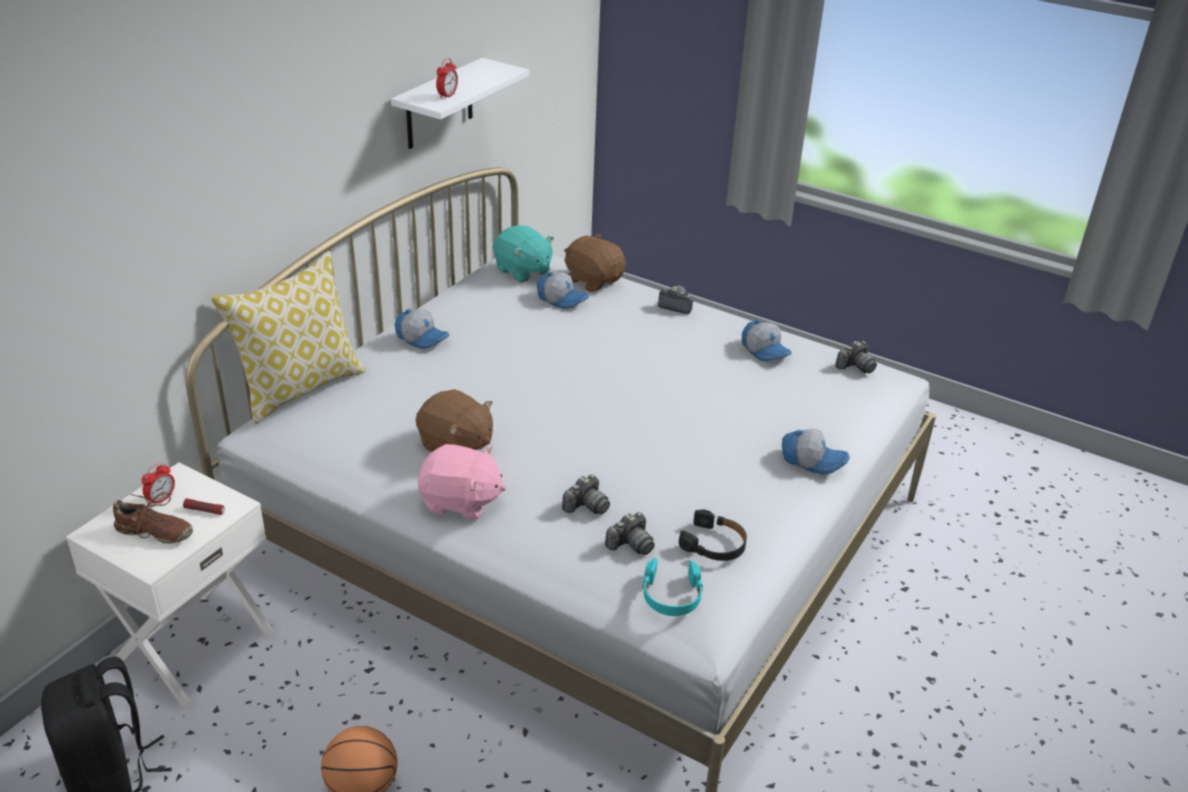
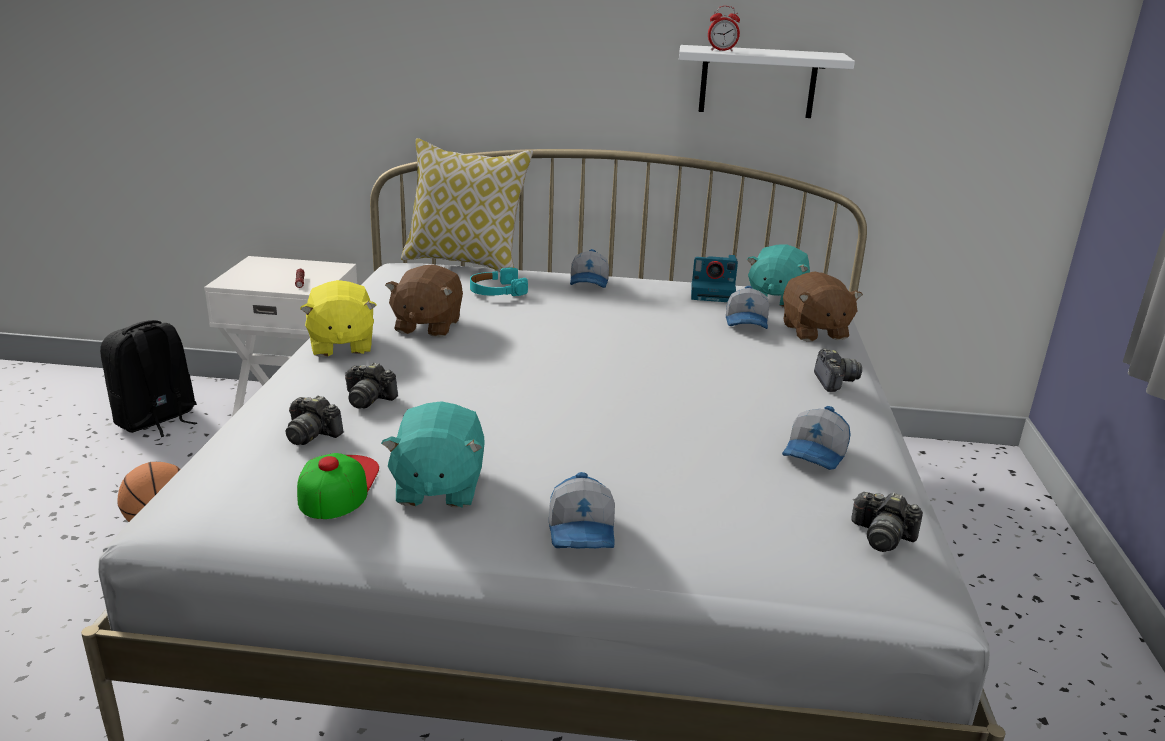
camera: 65 degrees right, 10 degrees down
(154, 533) = (264, 275): brown shoe -> none
(161, 499) = (306, 268): alarm clock -> none
(460, 502) = (341, 345): pink plush toy -> yellow plush toy
(495, 291) = (713, 293): none -> camera
(593, 280) = (814, 331): brown plush toy -> brown plush toy turned 150 degrees clockwise
(671, 595) = (227, 474): turquoise headphones -> turquoise headphones (497, 291)
(714, 544) = (338, 485): black headphones -> cap
(737, 502) = (437, 488): none -> turquoise plush toy

